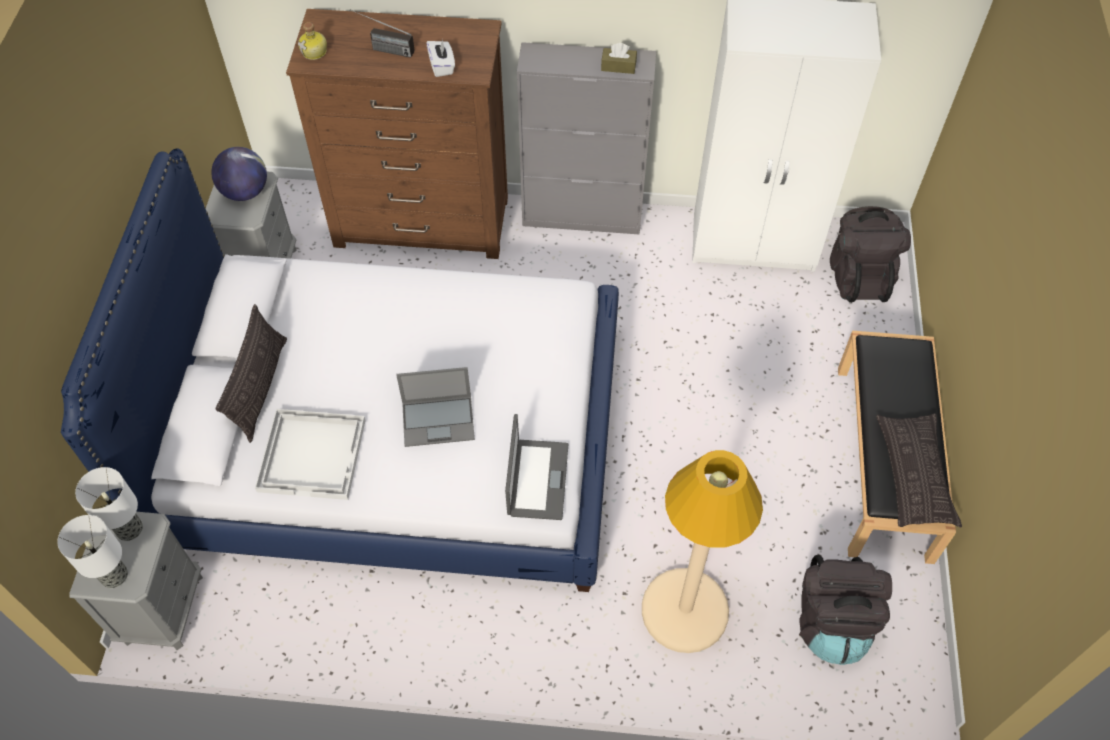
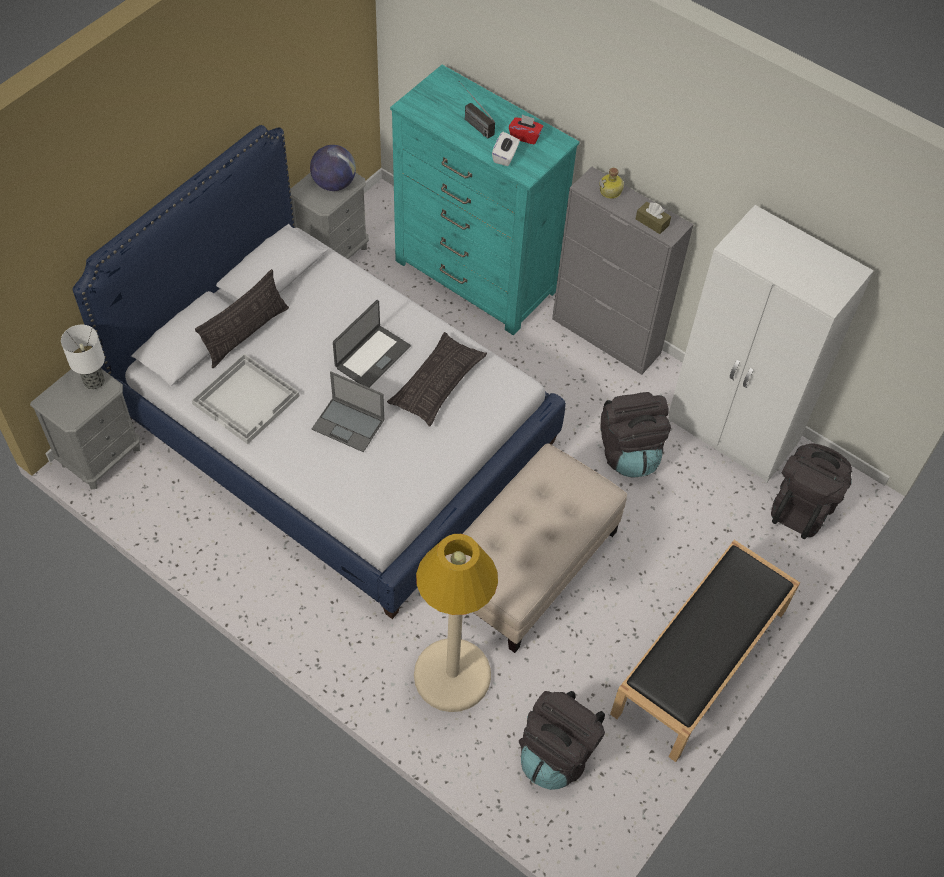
camera: 30 degrees right, 0 degrees up
(114, 576) = (64, 407): table lamp -> none
(315, 52) = (422, 101): bottle -> bottle (611, 192)
(422, 223) = (476, 276): brown dresser -> turquoise dresser
(446, 39) = (525, 136): none -> red tissue box
(536, 479) = (385, 505): laptop -> laptop (372, 356)
(671, 461) = (528, 563): none -> beige ottoman
(680, 308) = (629, 451): none -> black backpack
(914, 474) = (687, 674): pillow -> pillow (437, 383)

